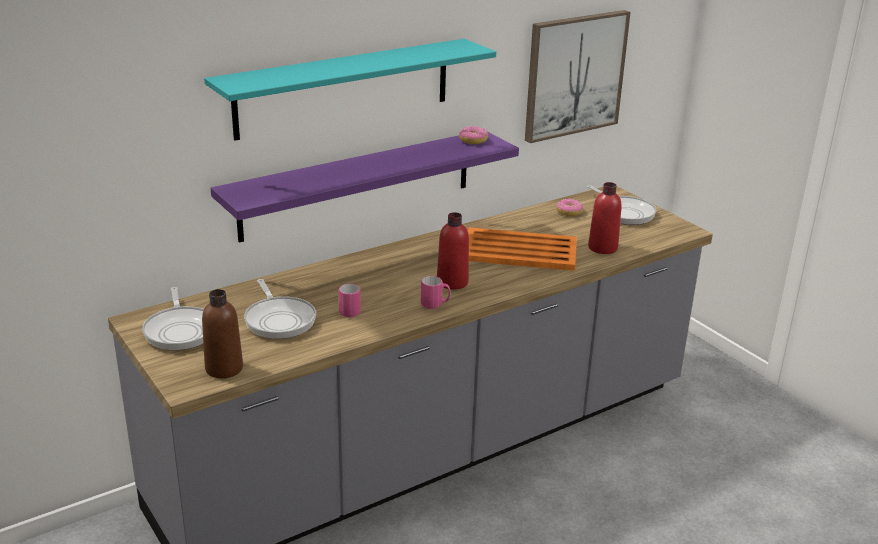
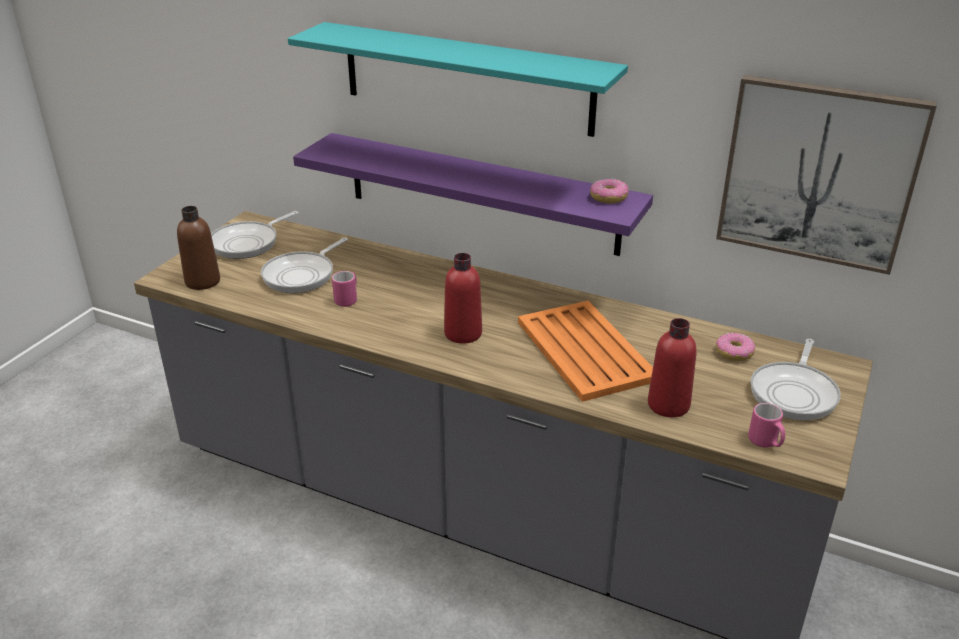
camera: 60 degrees right, 5 degrees up
(435, 304) = (405, 339): pink mug -> pink mug (766, 443)

